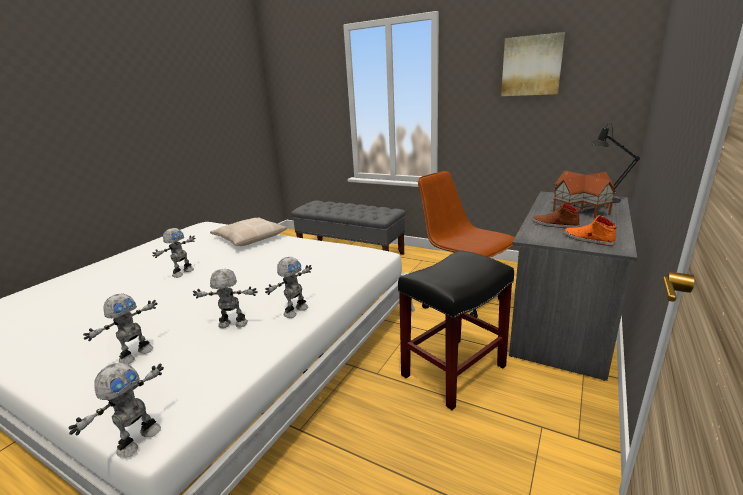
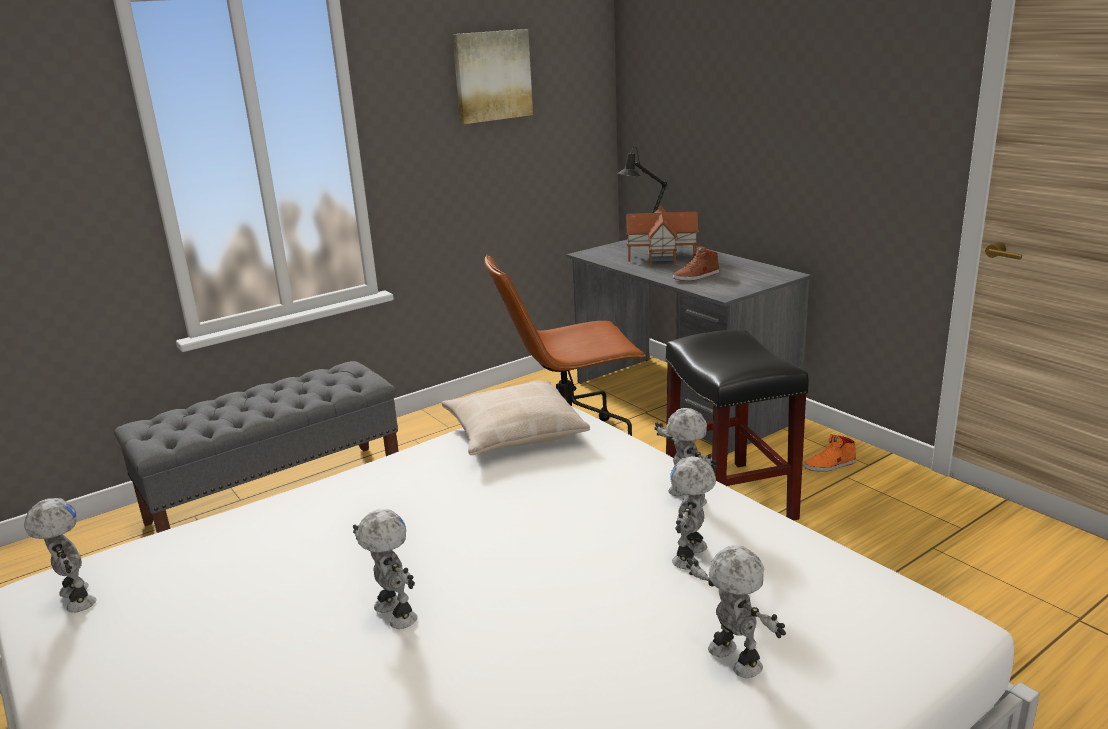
camera: 65 degrees left, 0 degrees up
(138, 440) = (957, 639): toy robot -> toy robot (75, 599)
(249, 238) = (279, 521): beige pillow -> beige pillow (513, 432)
(588, 239) = (753, 276): orange shoe -> orange shoe (830, 465)

